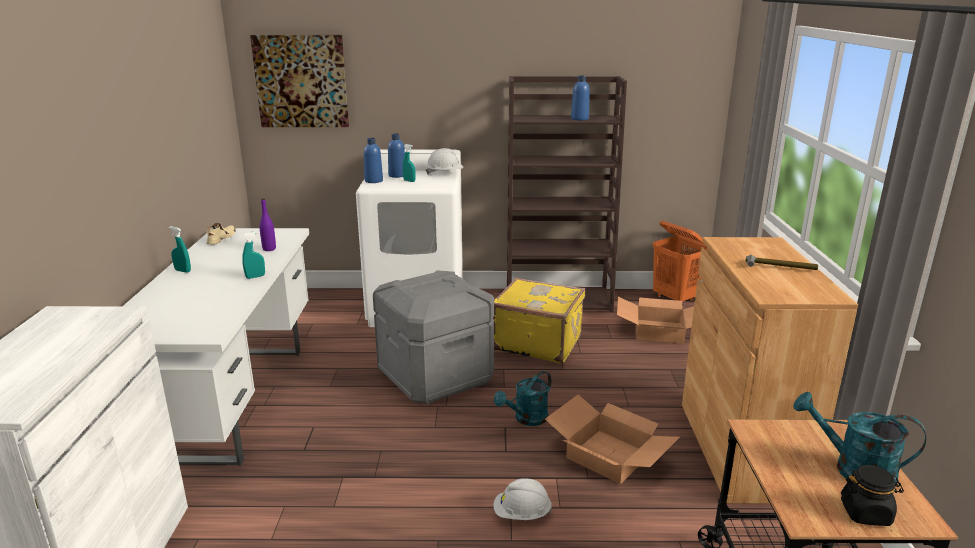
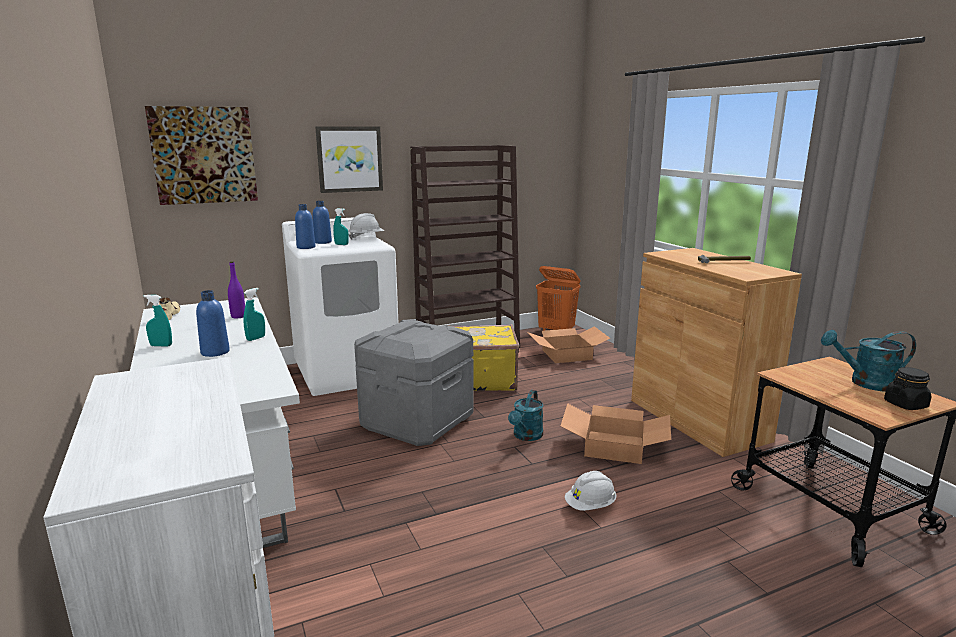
camera: 25 degrees left, 5 degrees down
(442, 88) = (349, 159): none -> picture
(579, 119) = (477, 181): blue bottle -> blue bottle (215, 352)

